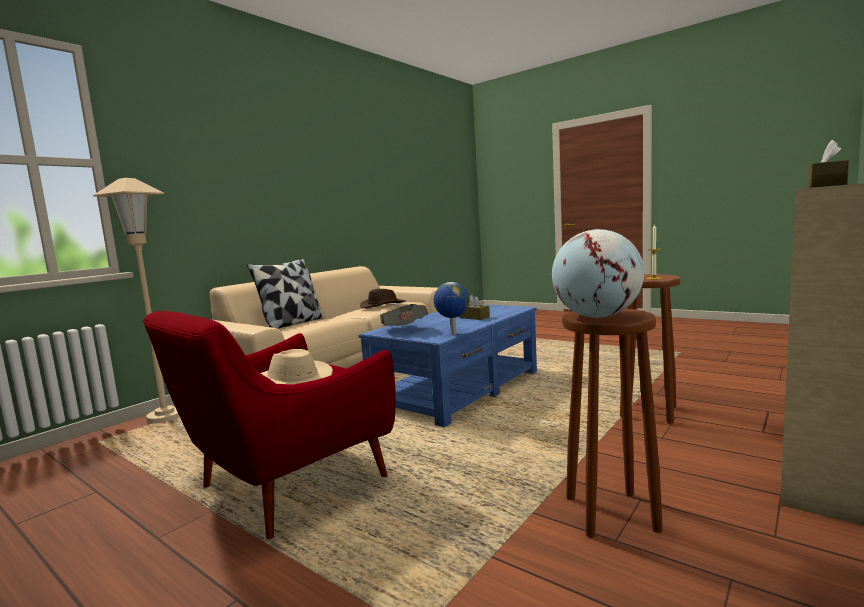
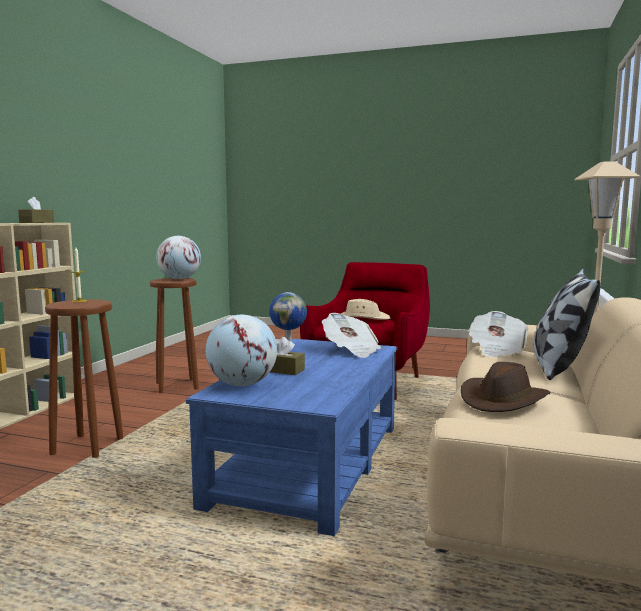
camera: 160 degrees right, 0 degrees up
(302, 326) = (496, 350): none -> newspaper
(503, 311) = (242, 384): none -> globe

